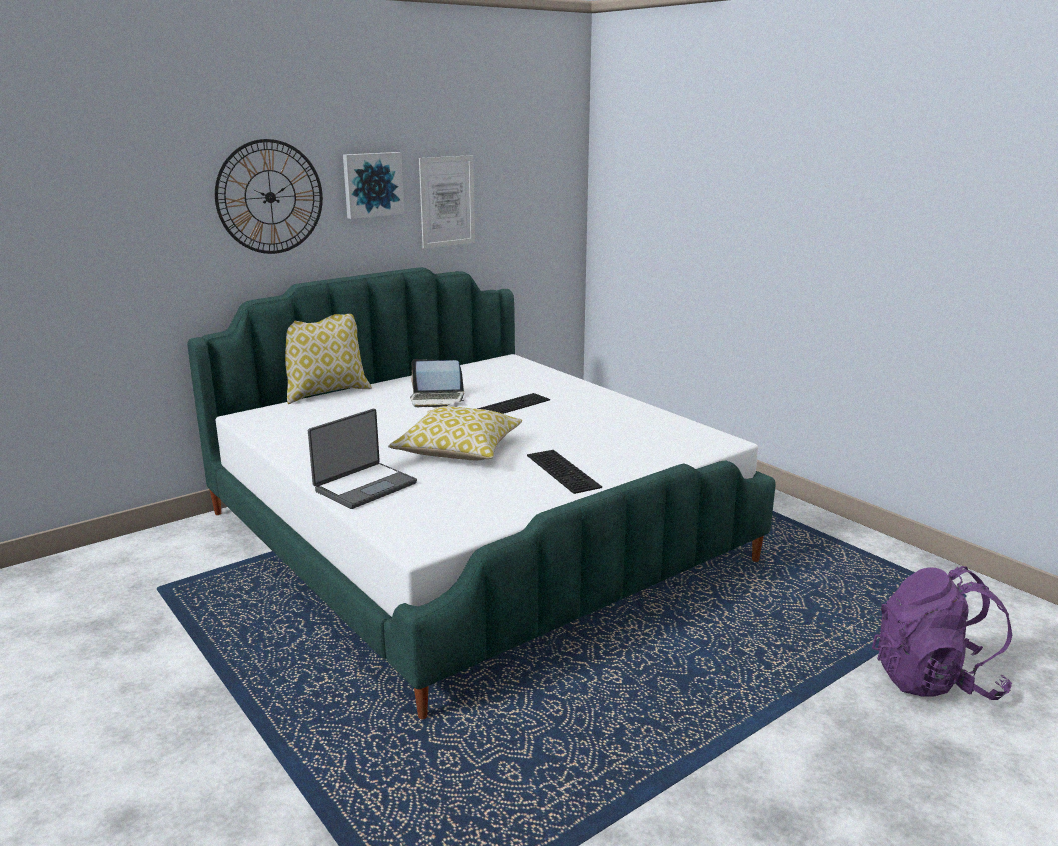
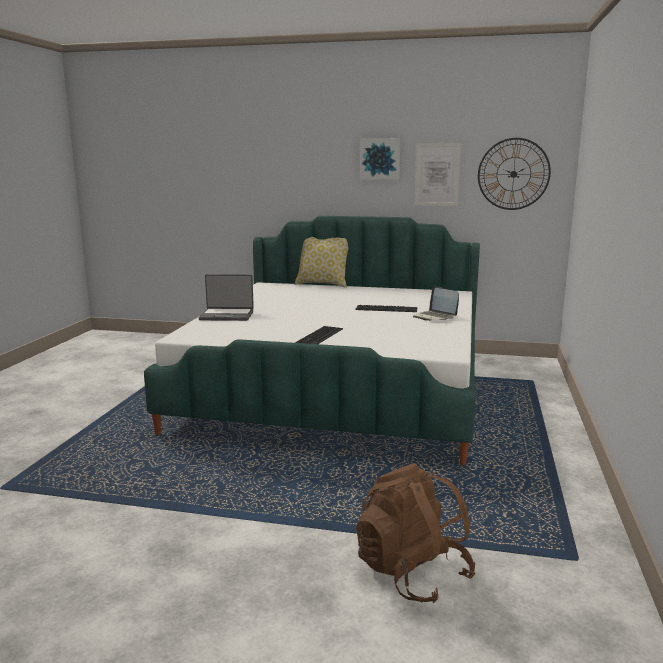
camera: 50 degrees right, 5 degrees down
(270, 197) = (312, 162): wall clock -> wall clock (513, 174)
(437, 399) = (361, 298): laptop -> laptop (435, 317)
(458, 451) = (301, 316): pillow -> none
(934, 680) = (412, 573): purple backpack -> brown backpack

